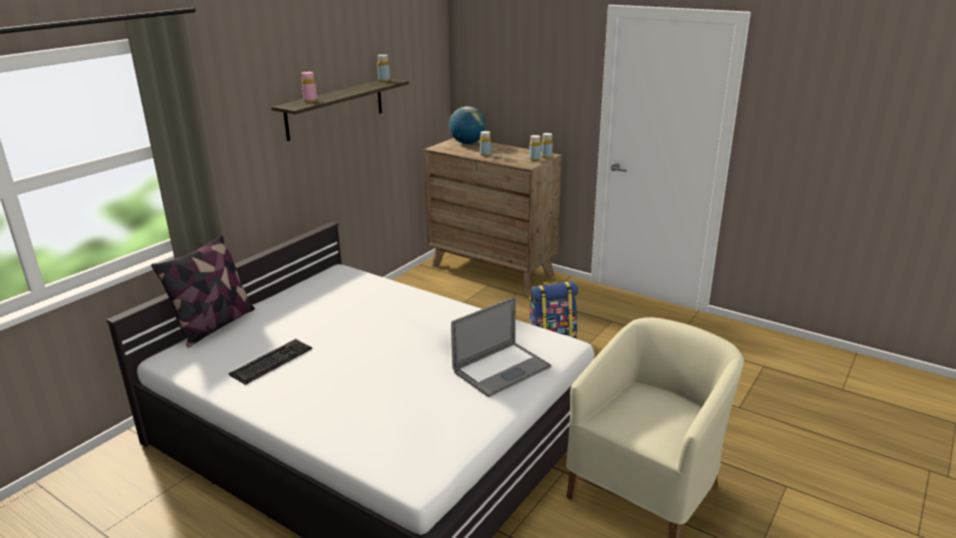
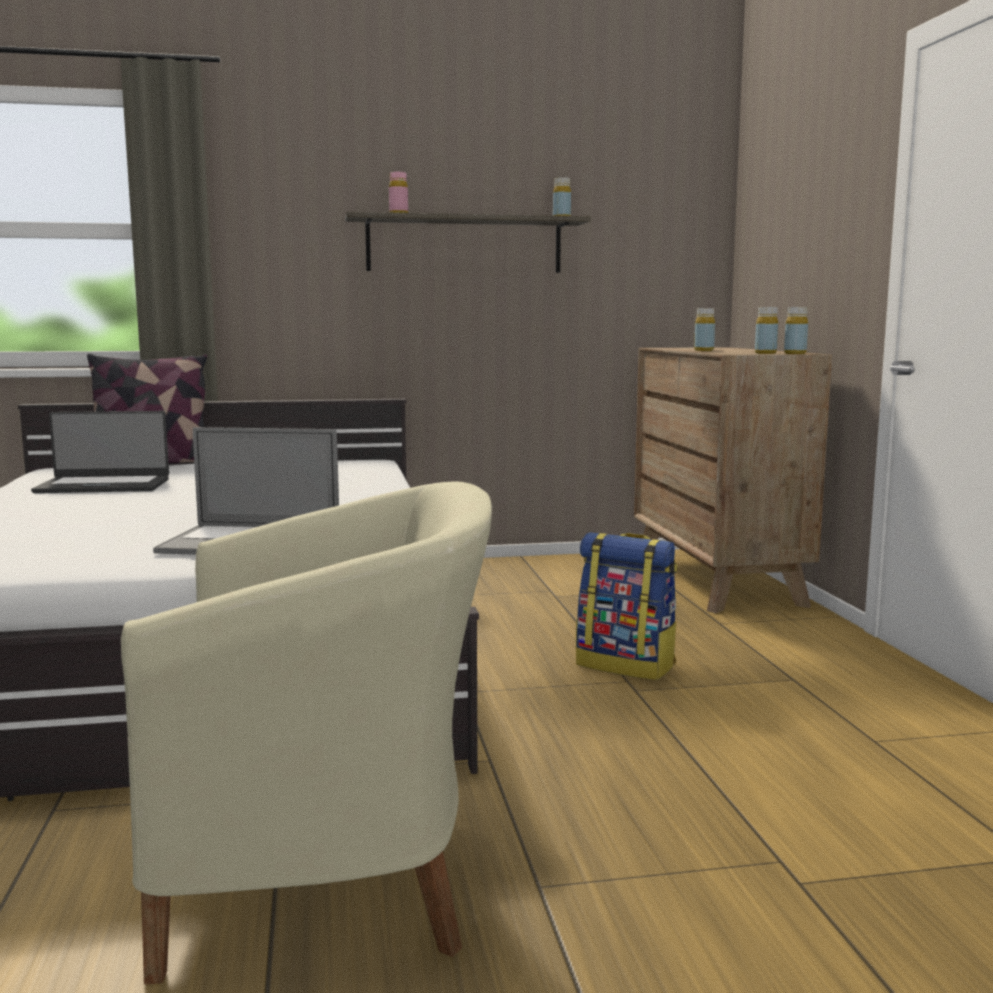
camera: 45 degrees right, 15 degrees down
(271, 360) = (104, 485): keyboard -> laptop
(467, 143) = (718, 348): globe -> none

